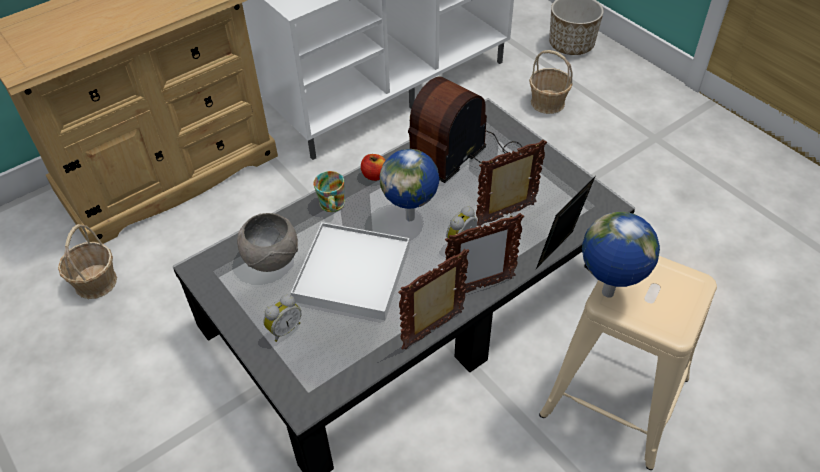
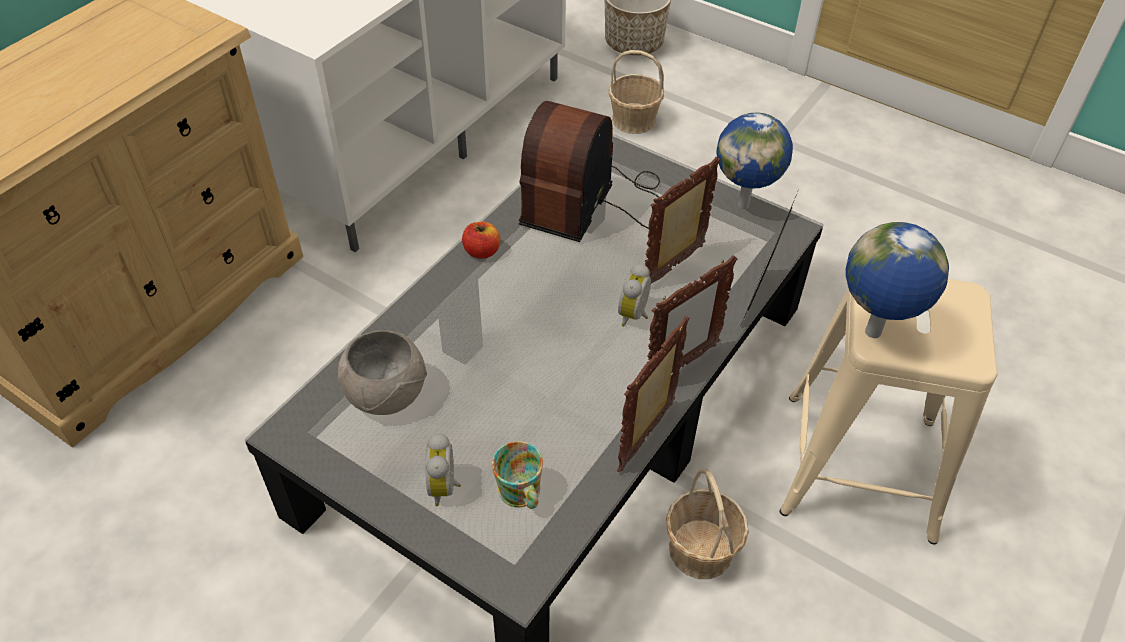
camera: 20 degrees left, 0 degrees up
(95, 282) = (97, 495): basket -> basket (700, 550)
(284, 329) = (445, 486): alarm clock -> alarm clock turned 150 degrees clockwise
(332, 206) = (441, 304): mug -> mug (521, 495)
(352, 273) = (507, 388): white tray -> none
(411, 217) = (554, 296): globe -> globe (744, 204)

